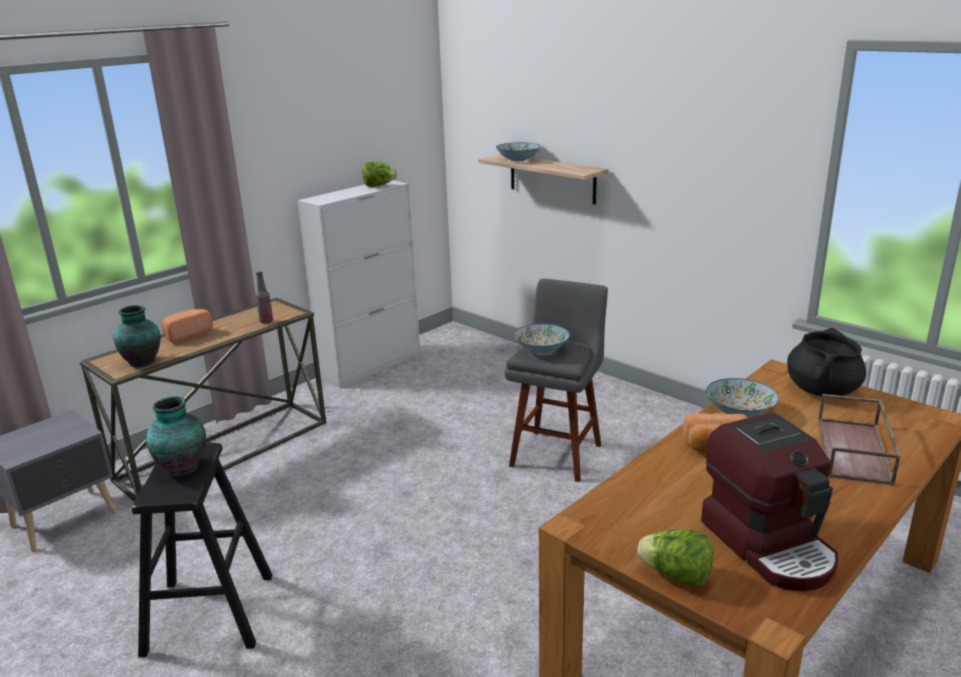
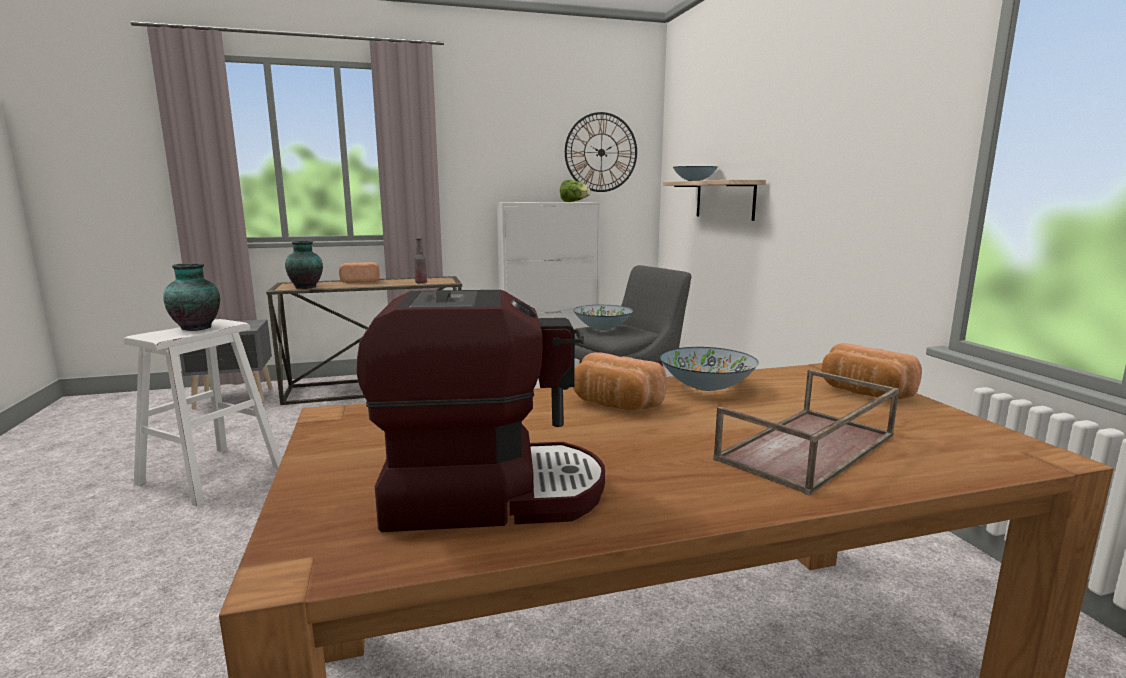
camera: 30 degrees right, 10 degrees down
(209, 613) = (211, 474): black stool -> white stool
(390, 122) = (601, 152): none -> wall clock
(676, 575) = (320, 480): lettuce -> none
(769, 544) = (489, 492): coffee machine -> coffee machine turned 105 degrees counterclockwise
(822, 390) = (863, 393): black cooking pot -> bread

